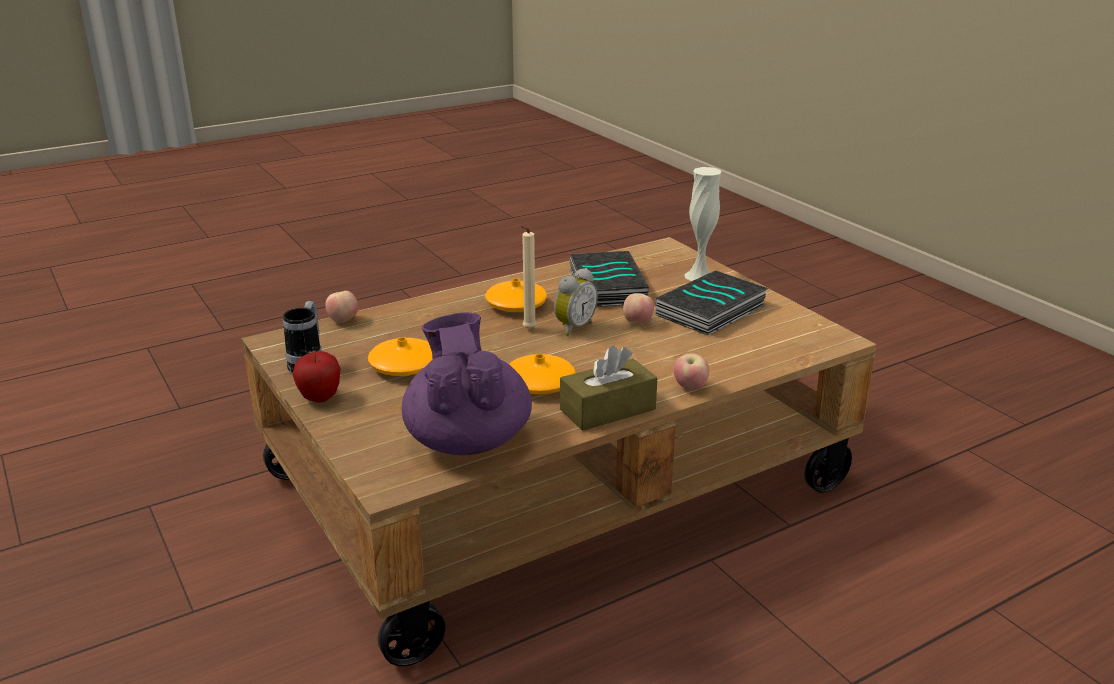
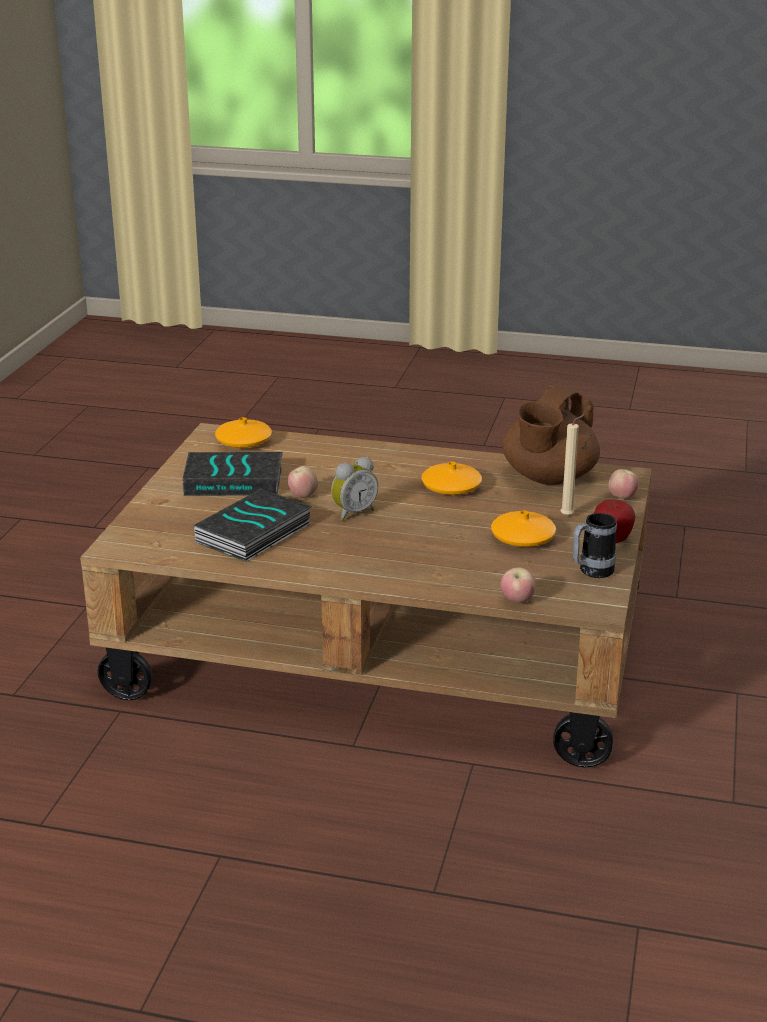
camera: 135 degrees left, 0 degrees up
(467, 439) = (548, 478): purple teapot -> brown teapot
(516, 305) = (356, 550): orange vase -> orange vase (243, 442)
(528, 330) = (387, 526): beige candle -> beige candle (569, 516)
(573, 327) = (353, 513): alarm clock -> alarm clock turned 150 degrees clockwise
(607, 409) = (438, 458): brown tissue box -> none
(690, 388) = (367, 448): apple -> apple (622, 498)
(699, 276) = (167, 508): white vase -> none

